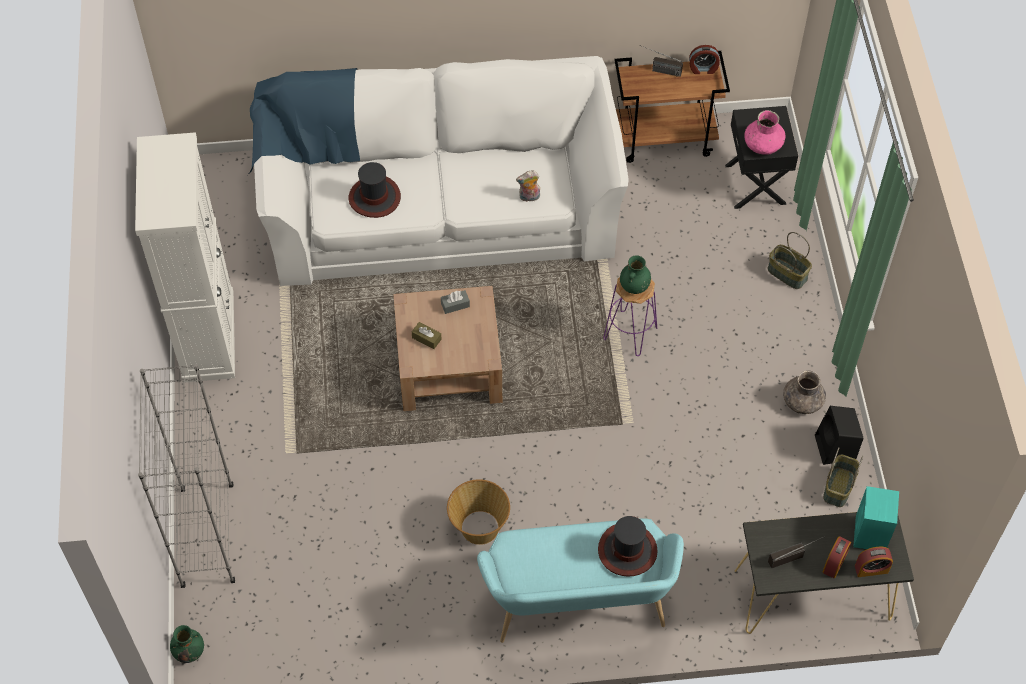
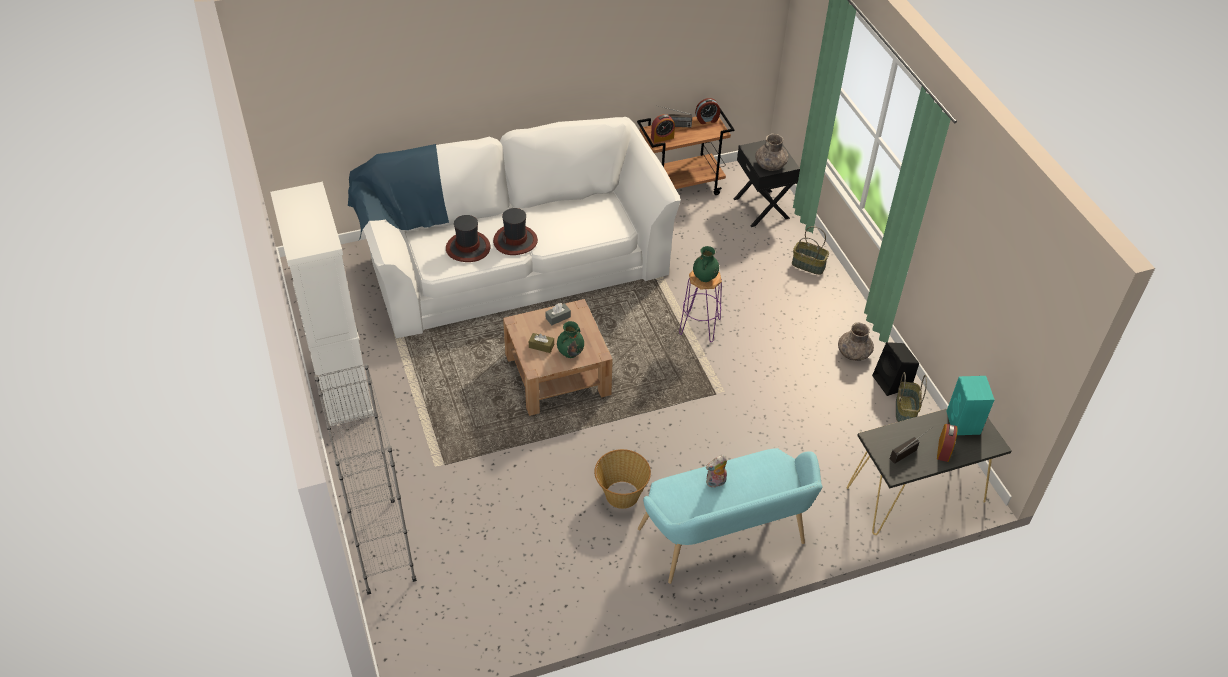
camera: 15 degrees left, 10 degrees down
(190, 652) = (389, 648): green vase -> green vase (570, 352)
(529, 197) = (596, 229): plush toy -> plush toy (715, 483)
(627, 550) = (767, 474): hat -> hat (515, 241)
(763, 145) = (770, 165): pink vase -> grey vase
(871, 569) = (975, 449): alarm clock -> alarm clock (662, 137)

